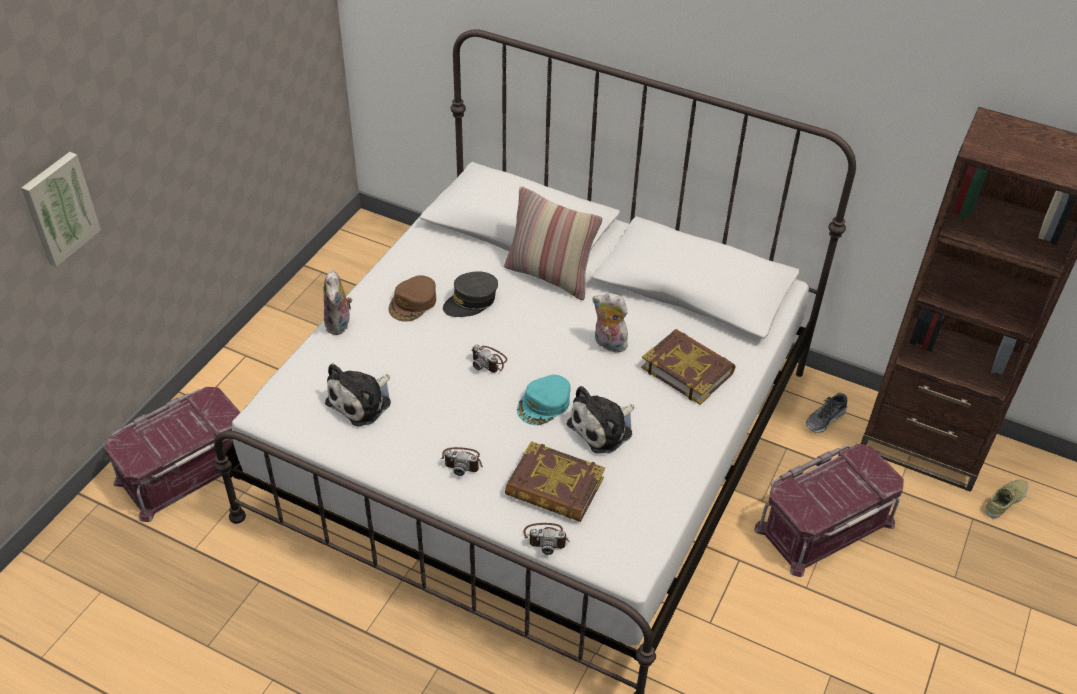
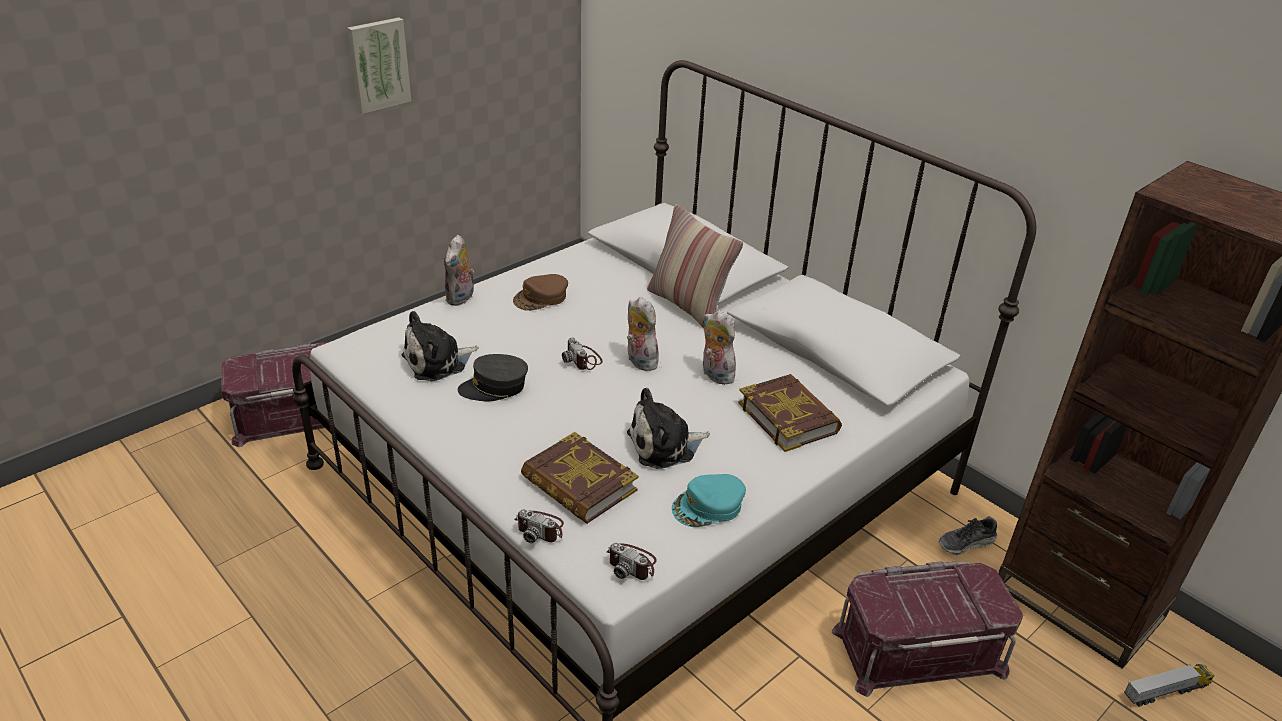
camera: 20 degrees right, 10 degrees down
(59, 208) = (218, 109): picture -> picture (378, 64)
(462, 461) = (500, 436): camera -> camera (632, 564)
(471, 301) = (597, 309): grey cap -> grey cap (494, 387)
(538, 348) = (639, 361): none -> plush toy
(544, 404) = (615, 409): turquoise cap -> turquoise cap (708, 506)
(1004, 500) = (1165, 691): beige shoe -> toy truck

